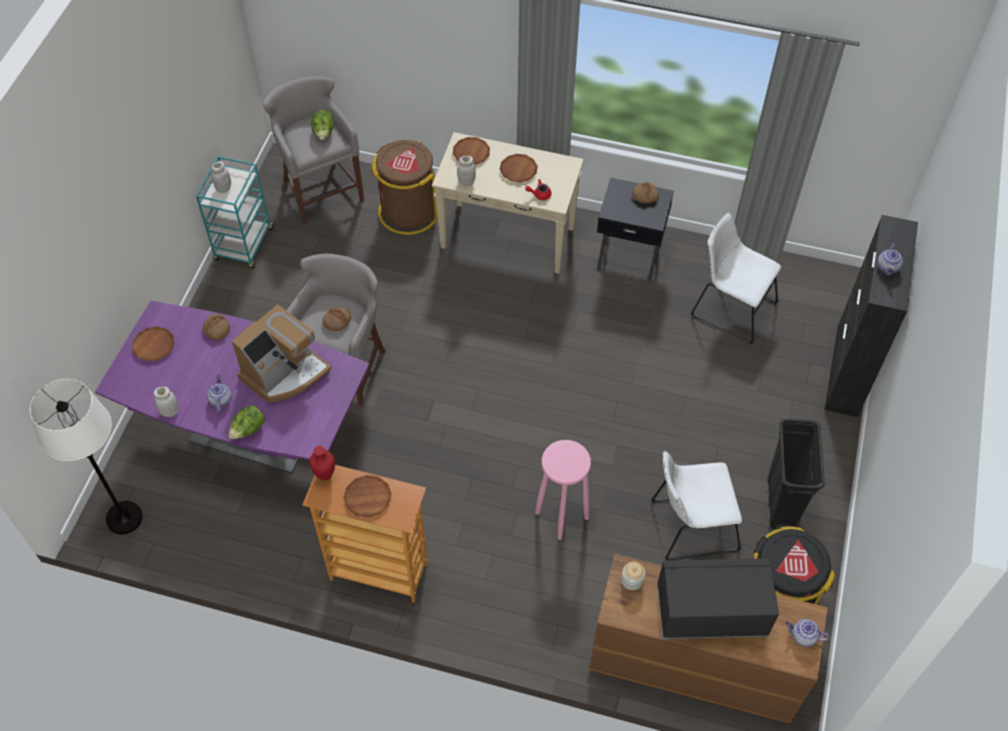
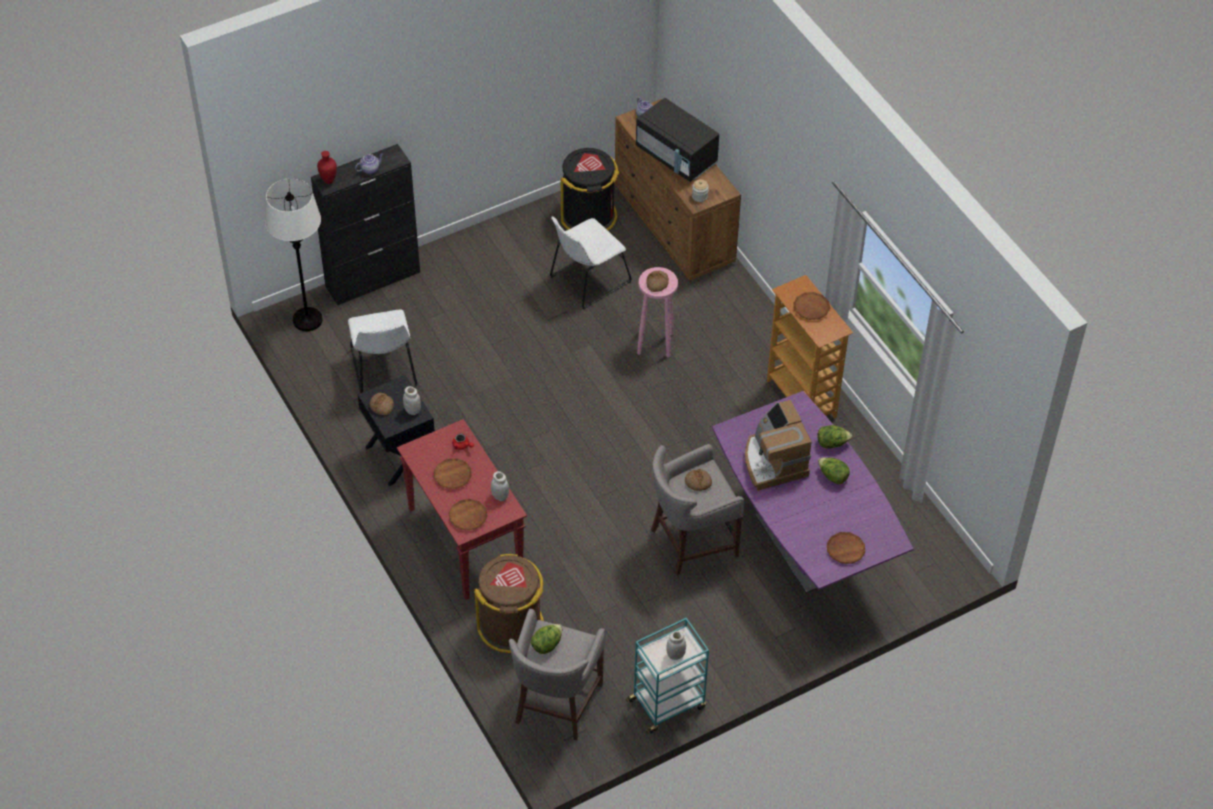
camera: 135 degrees left, 5 degrees down
(124, 518) = (939, 557): white floor lamp -> white floor lamp (307, 320)
(170, 412) = (873, 494): white jar -> white jar (412, 410)
(217, 329) = (791, 528): bread -> bread (657, 283)
(220, 399) = (832, 476): teapot -> lettuce
(285, 373) = (773, 461): coffee machine -> coffee machine turned 105 degrees counterclockwise
(325, 476) = (824, 337): red vase -> red vase (328, 180)
(509, 238) = (464, 540): beige console table -> red console table
(690, 526) = (587, 281): white chair -> white chair turned 105 degrees clockwise
(781, 503) = (520, 251): black trash can -> none

